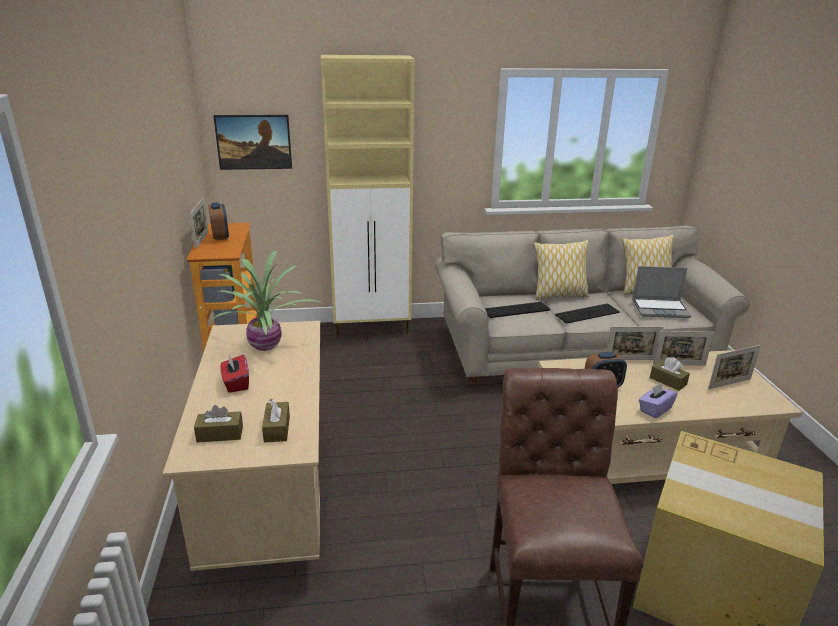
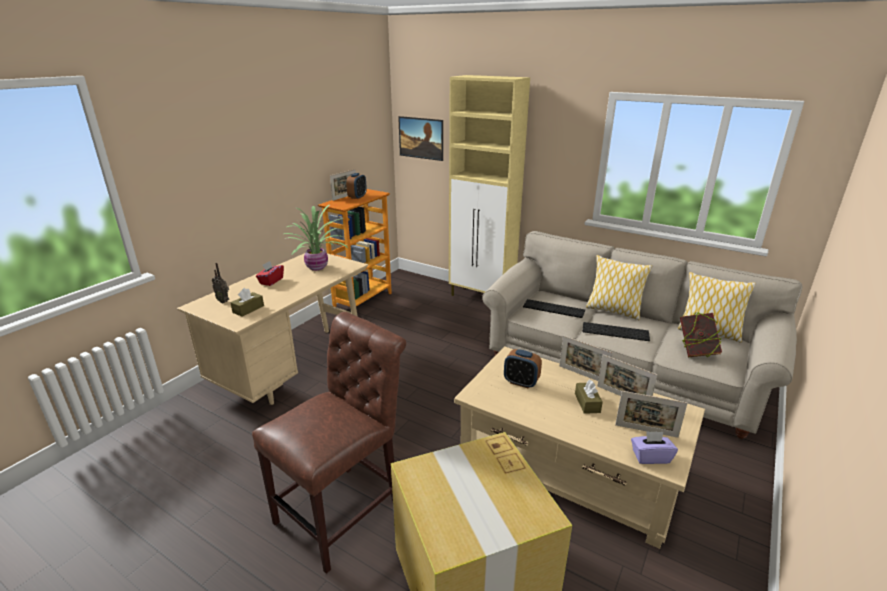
camera: 40 degrees right, 0 degrees up
(220, 434) = (224, 301): brown tissue box -> radio
(655, 409) = (535, 415): purple tissue box -> purple tissue box (650, 457)
(660, 309) = (696, 352): laptop -> book

